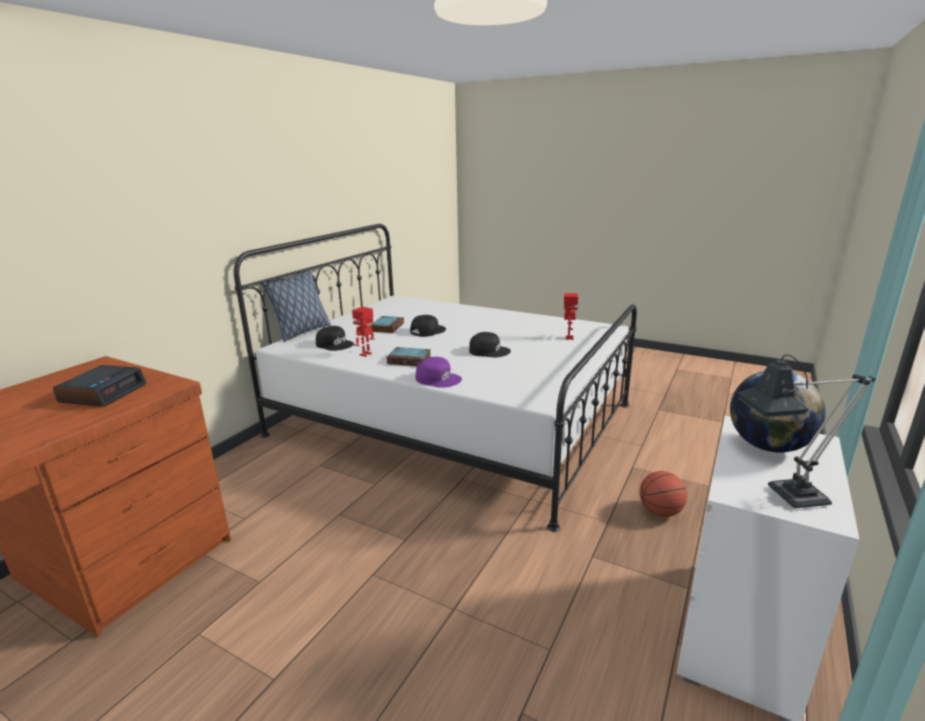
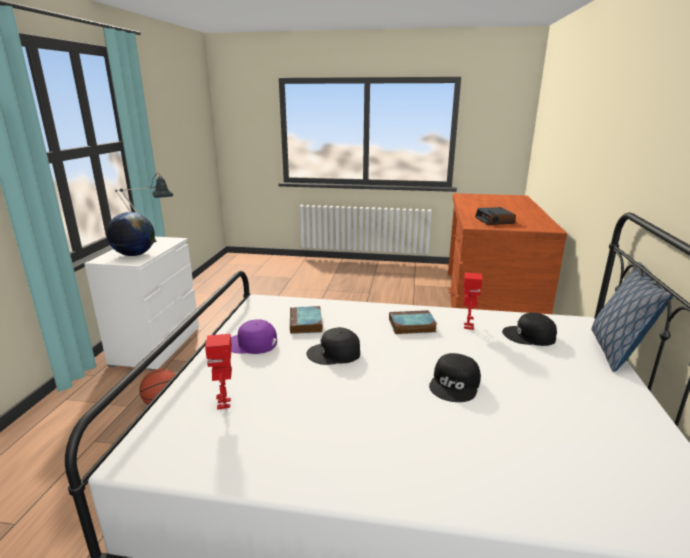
camera: 160 degrees right, 0 degrees up
(387, 327) = (527, 384): book -> book (306, 323)
(438, 379) = (360, 309): purple cap -> purple cap (251, 344)

